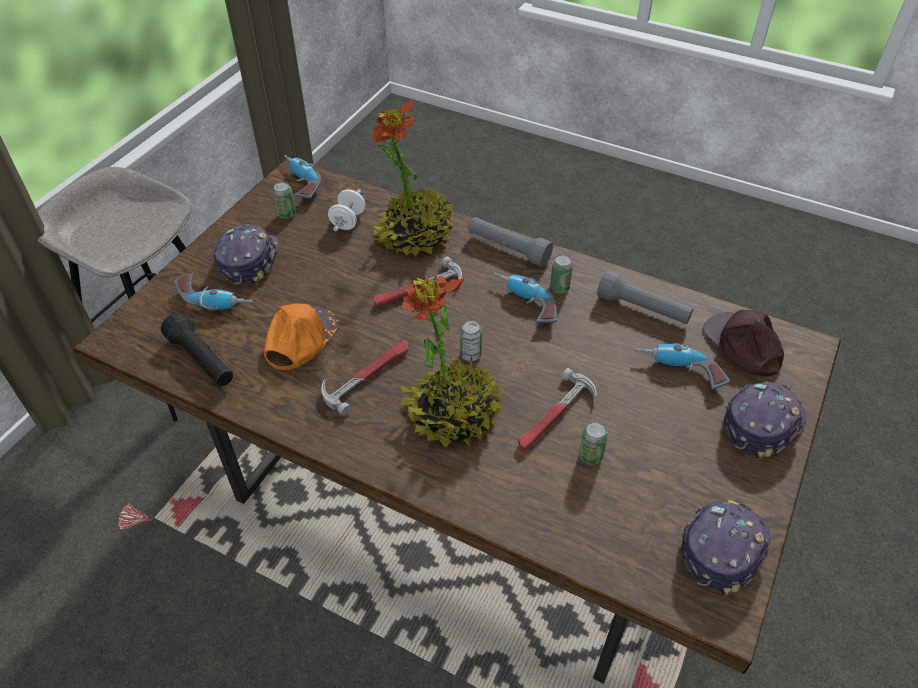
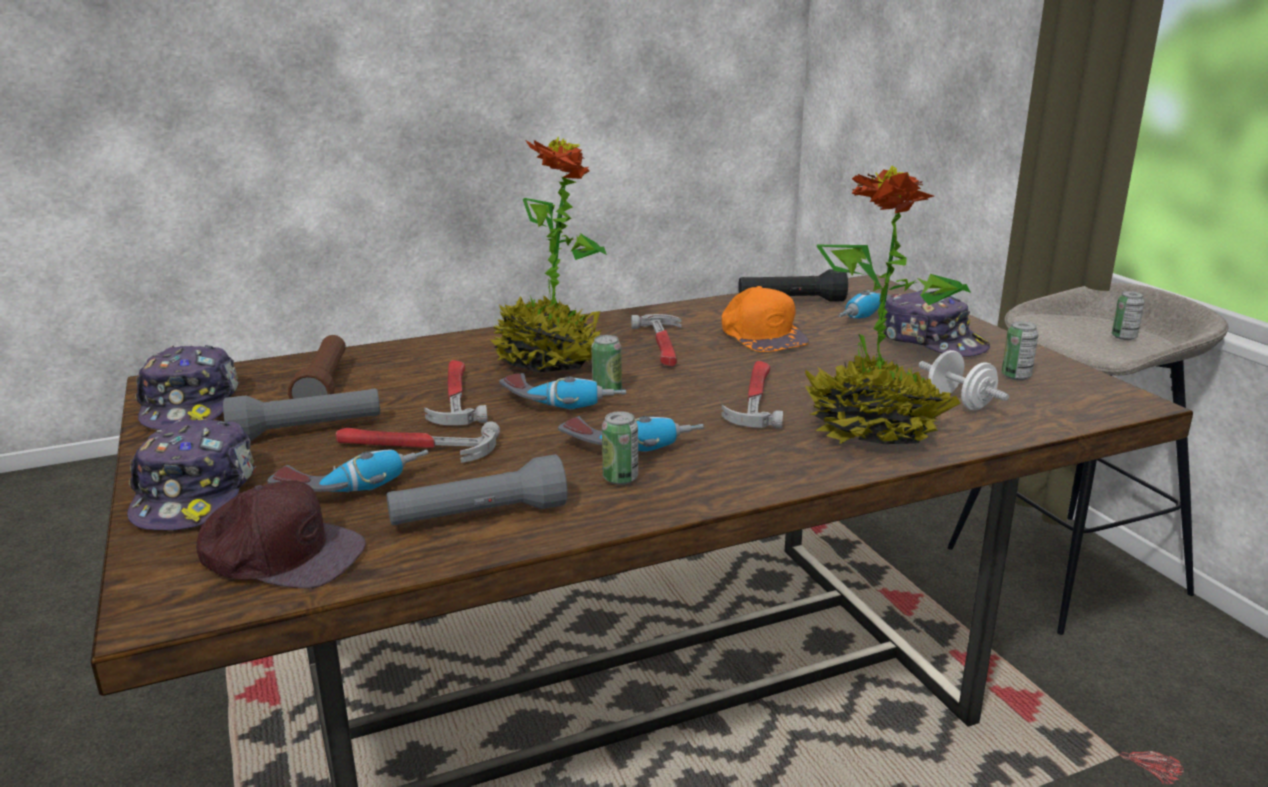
camera: 130 degrees right, 25 degrees down
(300, 183) = (1095, 399): power drill -> power drill (562, 403)
(508, 249) = (756, 477): grey flashlight -> grey flashlight (307, 431)
(590, 456) = (384, 395): can -> can (1123, 337)
(617, 502) = (325, 386): none -> brown flashlight
(624, 381) = (415, 448): none -> hammer

